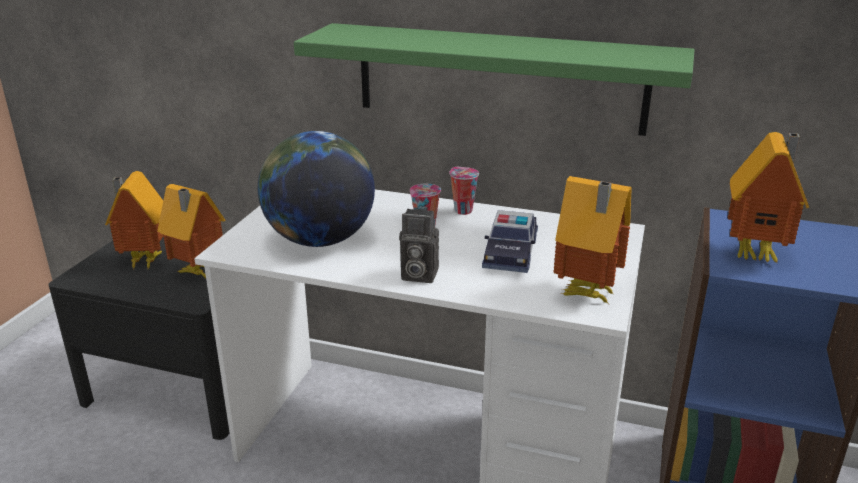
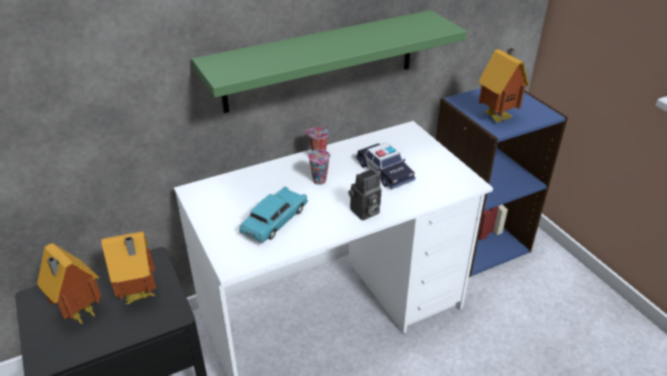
camera: 45 degrees left, 10 degrees up
(319, 240) = (275, 222): globe -> turquoise toy car
(586, 296) = (452, 178): toy house -> none

